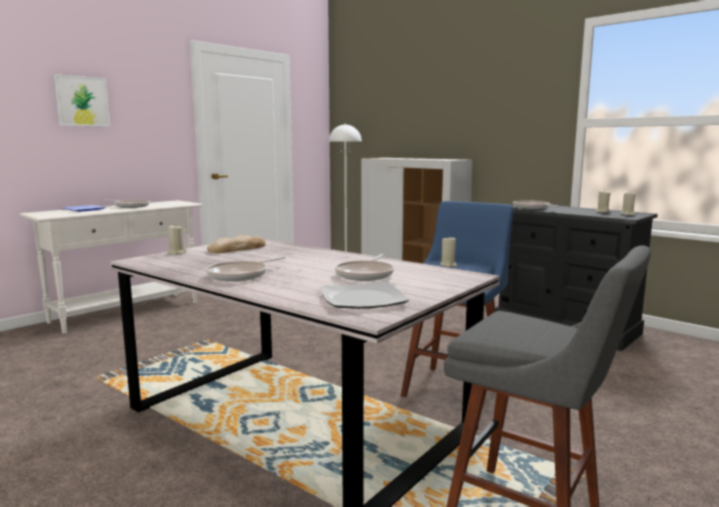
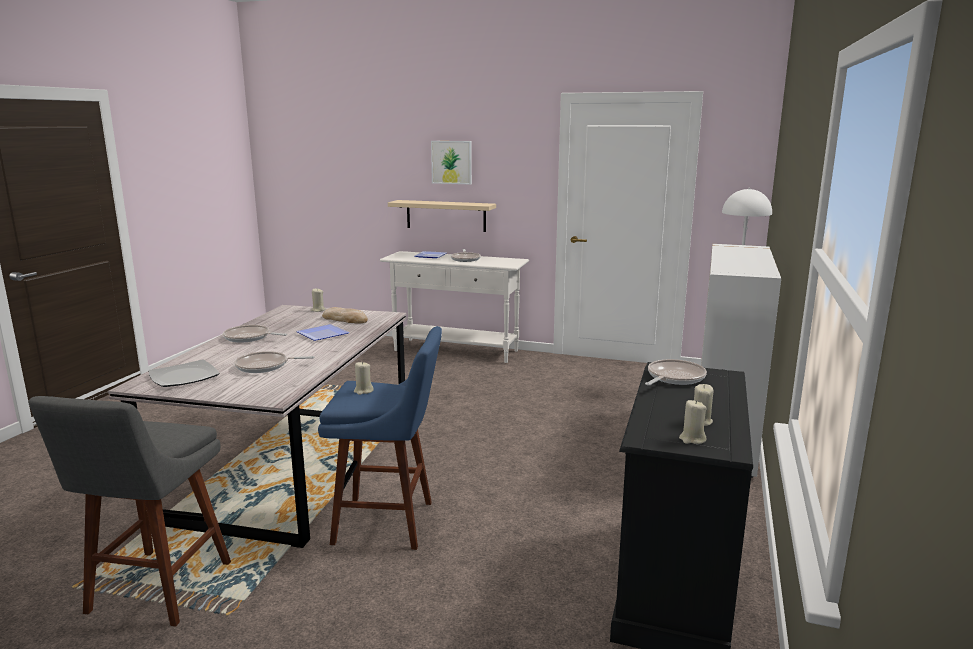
camera: 65 degrees right, 5 degrees up
(80, 163) = (446, 215): none -> beige shelf
(280, 256) = (323, 334): none -> plate

